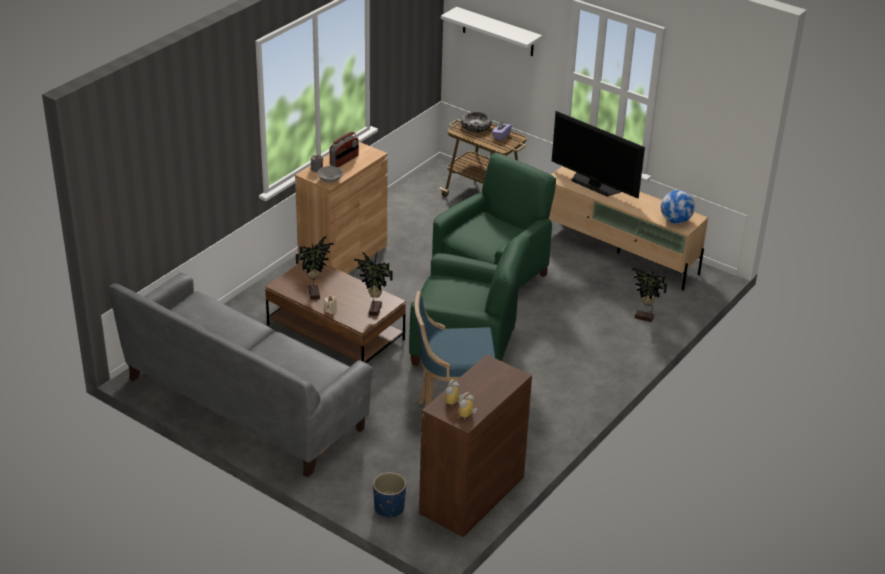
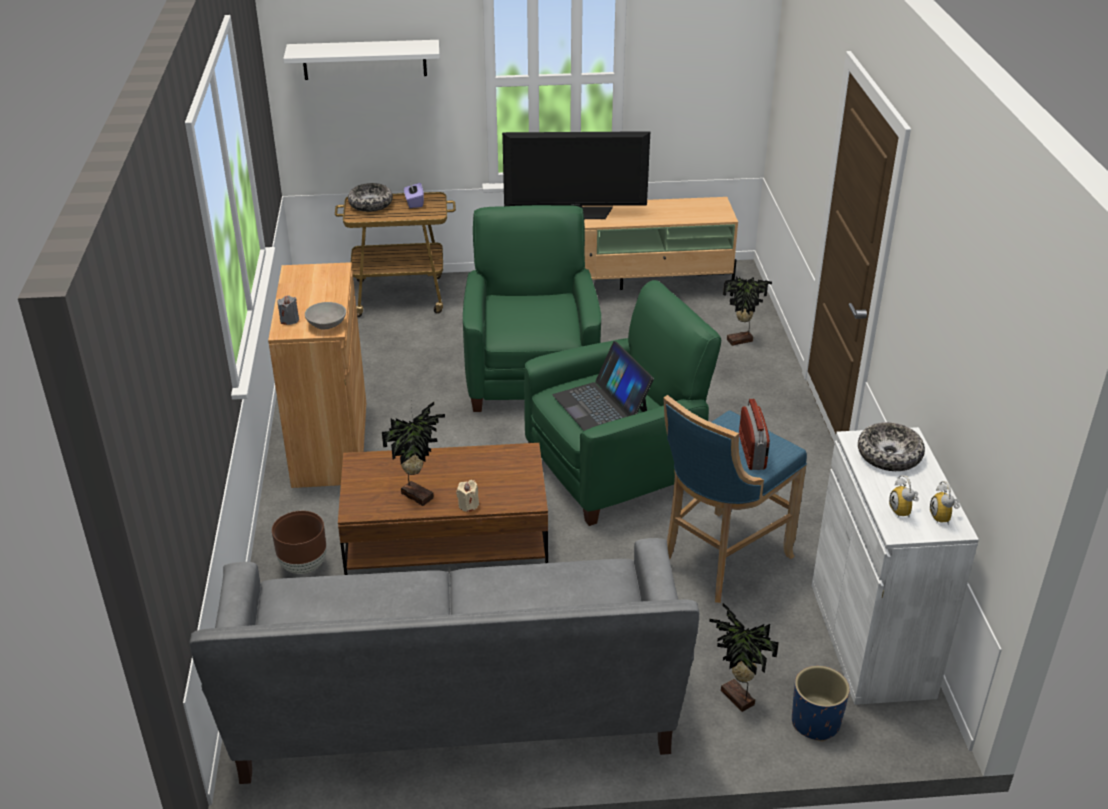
camera: 40 degrees left, 0 degrees up
(259, 307) = (303, 565): none -> brown planter
(344, 160) = (310, 294): radio -> radio (752, 452)
(373, 310) = (519, 474): potted plant -> potted plant (736, 699)
(451, 296) = (601, 405): none -> laptop
(472, 495) = (871, 639): brown cabinet -> white cabinet
(492, 378) = (889, 455): none -> bowl
(675, 221) = (705, 213): globe -> none

